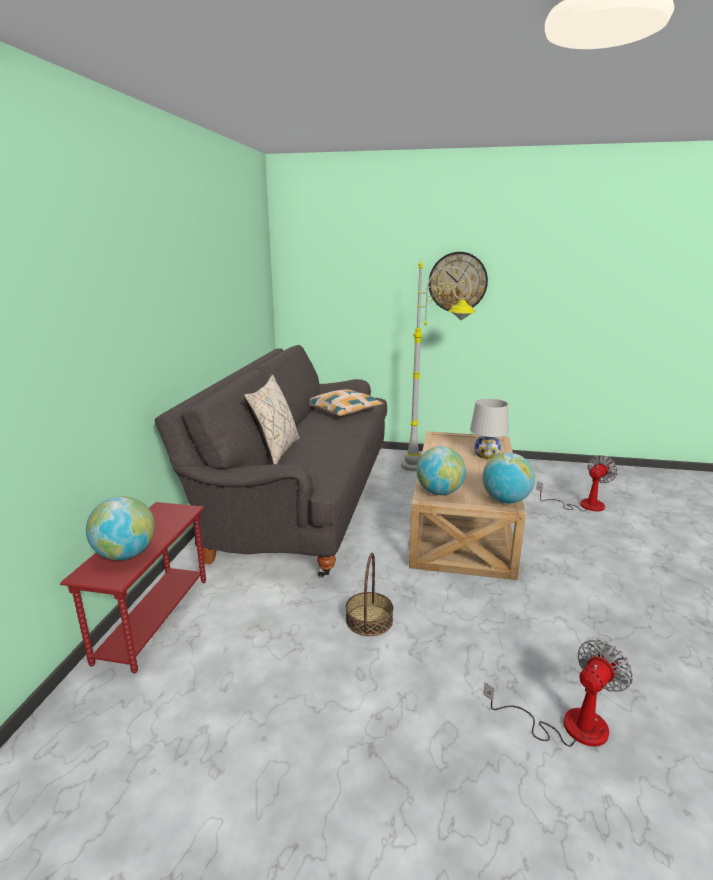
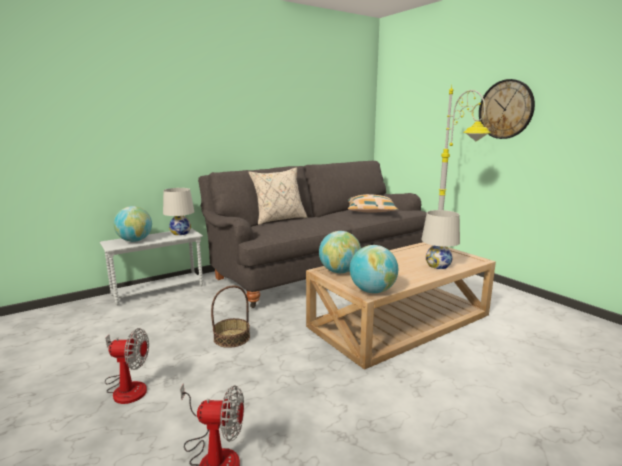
camera: 45 degrees right, 5 degrees down
(153, 619) = (158, 290): red side table -> white side table
(164, 515) = (180, 233): none -> white table lamp
(582, 505) = (551, 357): fan -> fan (127, 387)

